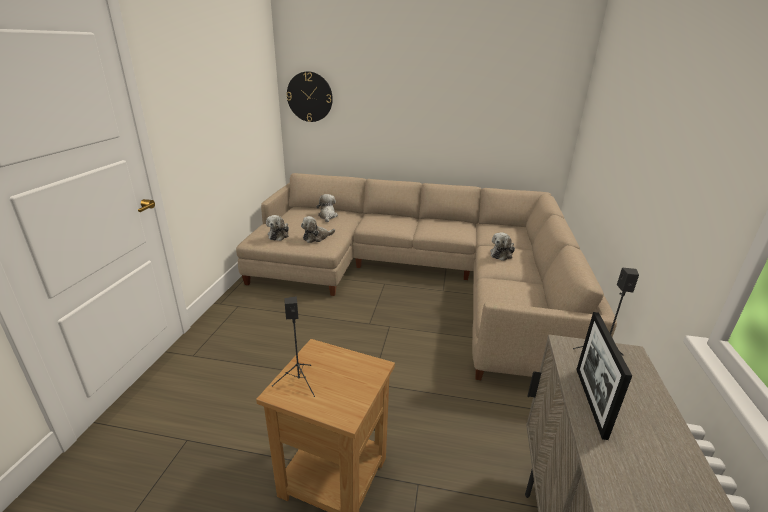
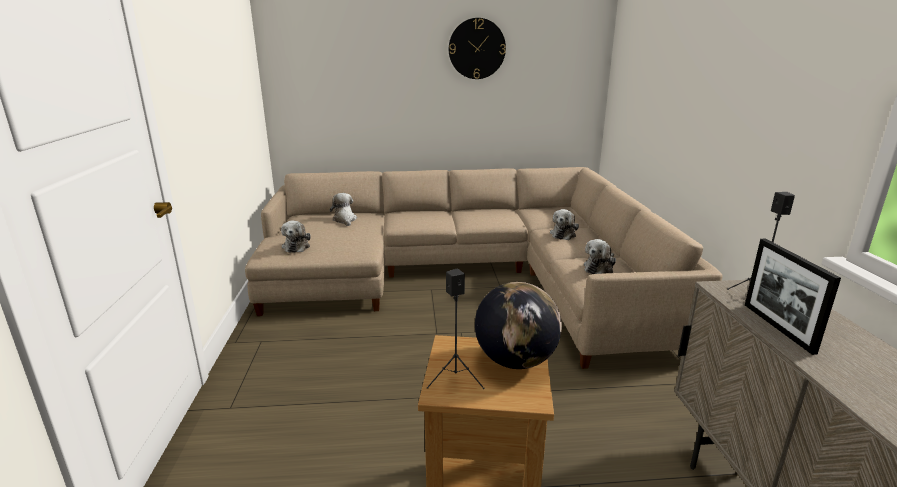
camera: 15 degrees left, 5 degrees down
(309, 97) = (302, 79): wall clock -> wall clock (477, 49)
(316, 237) = (345, 243): plush toy -> plush toy (599, 268)
(357, 376) = (516, 361): none -> globe

